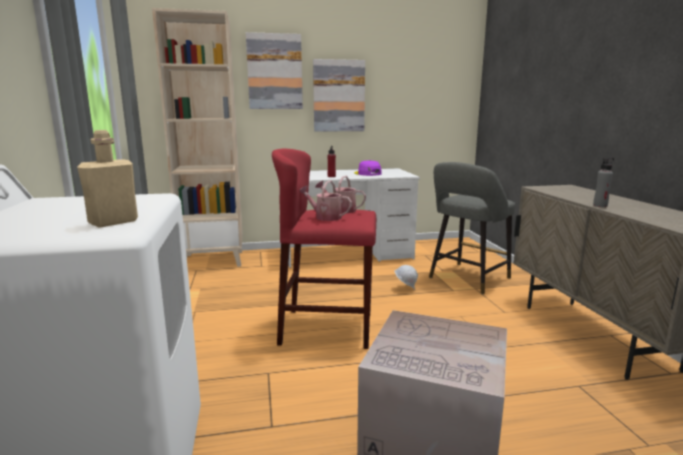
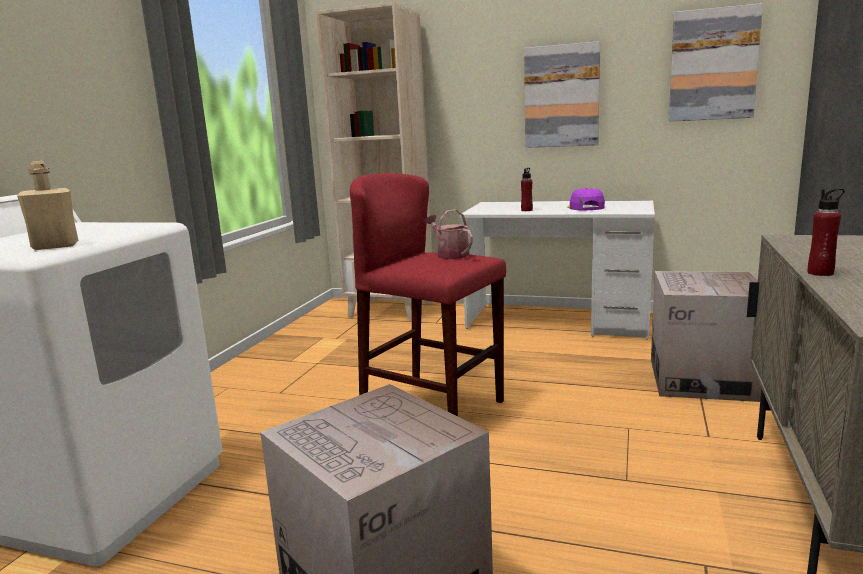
camera: 30 degrees right, 0 degrees up
(274, 72) = (474, 70): picture -> picture (713, 65)
(325, 217) = (413, 262): watering can -> none
(405, 288) = (588, 377): white hard hat -> none
(467, 279) = (702, 379): grey stool -> cardboard box
(600, 205) = (820, 273): grey bottle -> red bottle

